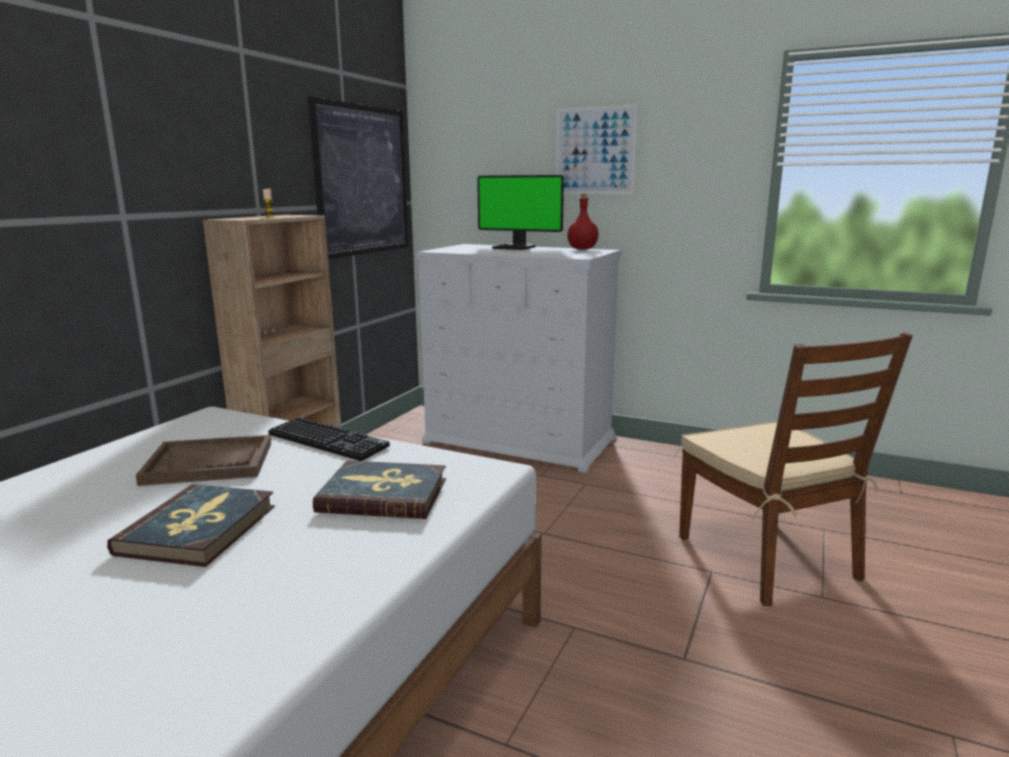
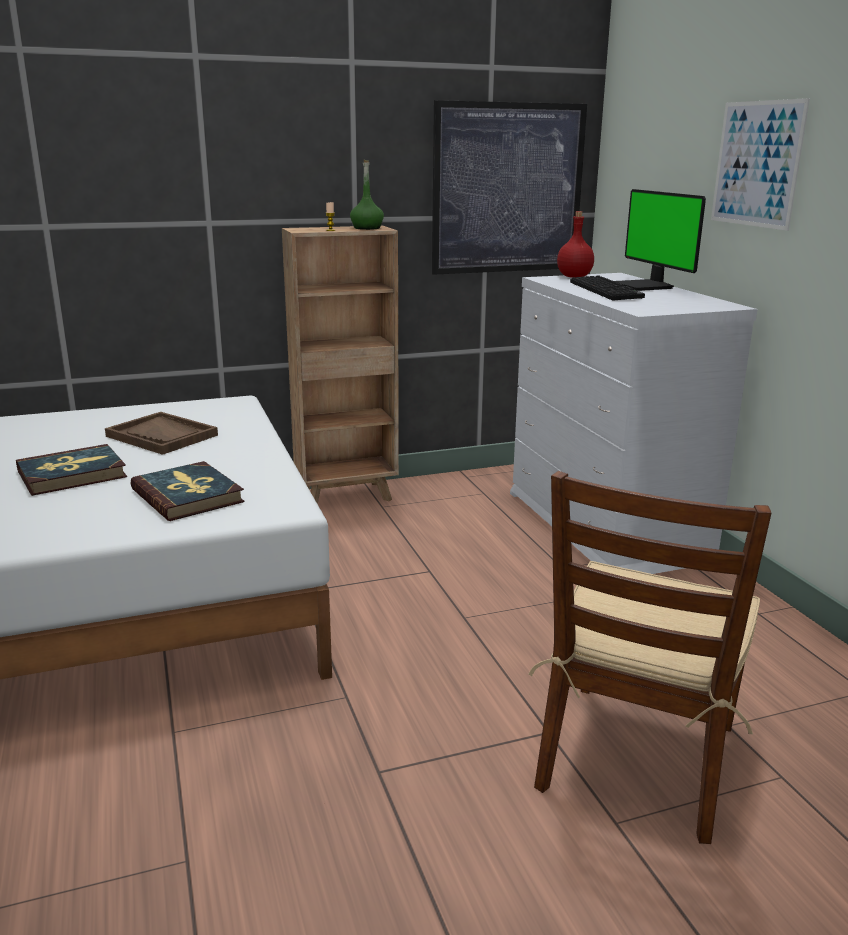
camera: 45 degrees right, 5 degrees up
(290, 215) = (367, 228): none -> green bottle
(330, 440) = (253, 445): keyboard -> keyboard (607, 290)
(582, 249) = (709, 300): red bottle -> red bottle (574, 277)

